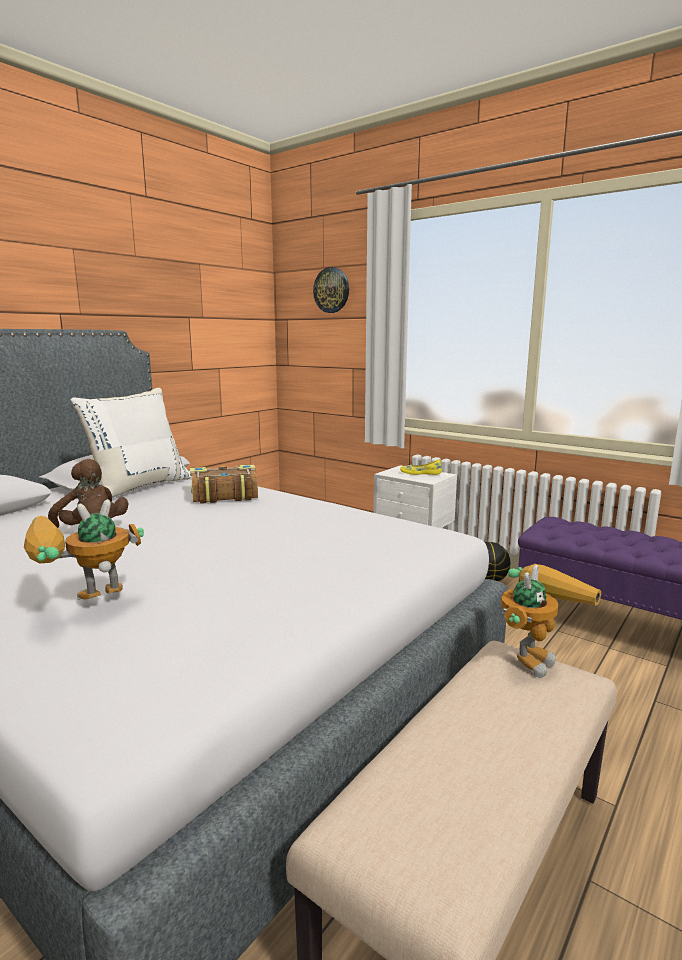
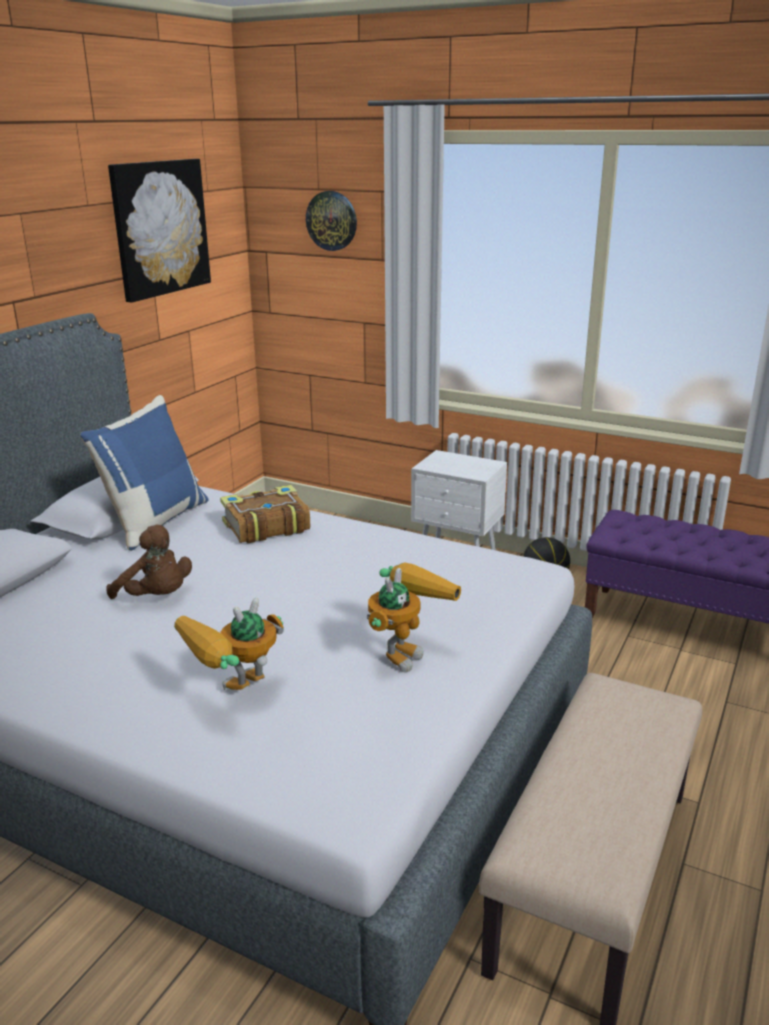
camera: 10 degrees left, 10 degrees up
(139, 487) = (154, 521): white pillow -> blue pillow
(198, 286) = (160, 228): none -> picture
(420, 473) = (465, 463): yellow shoe -> none
(534, 655) = (631, 685): toy robot -> toy robot (405, 650)

